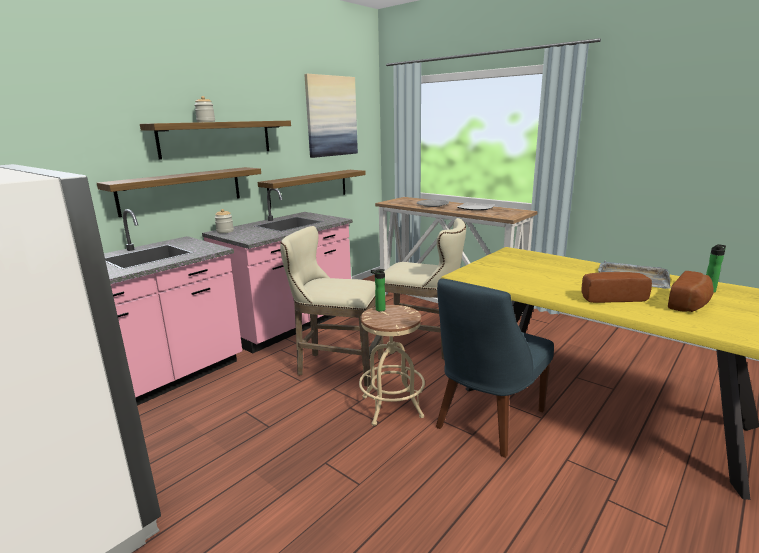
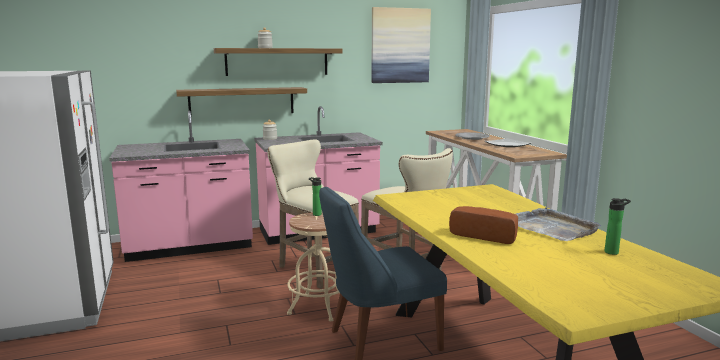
camera: 30 degrees right, 5 degrees down
(308, 188) = (367, 111): shelf -> none
(691, 304) = (554, 256): bread -> none

